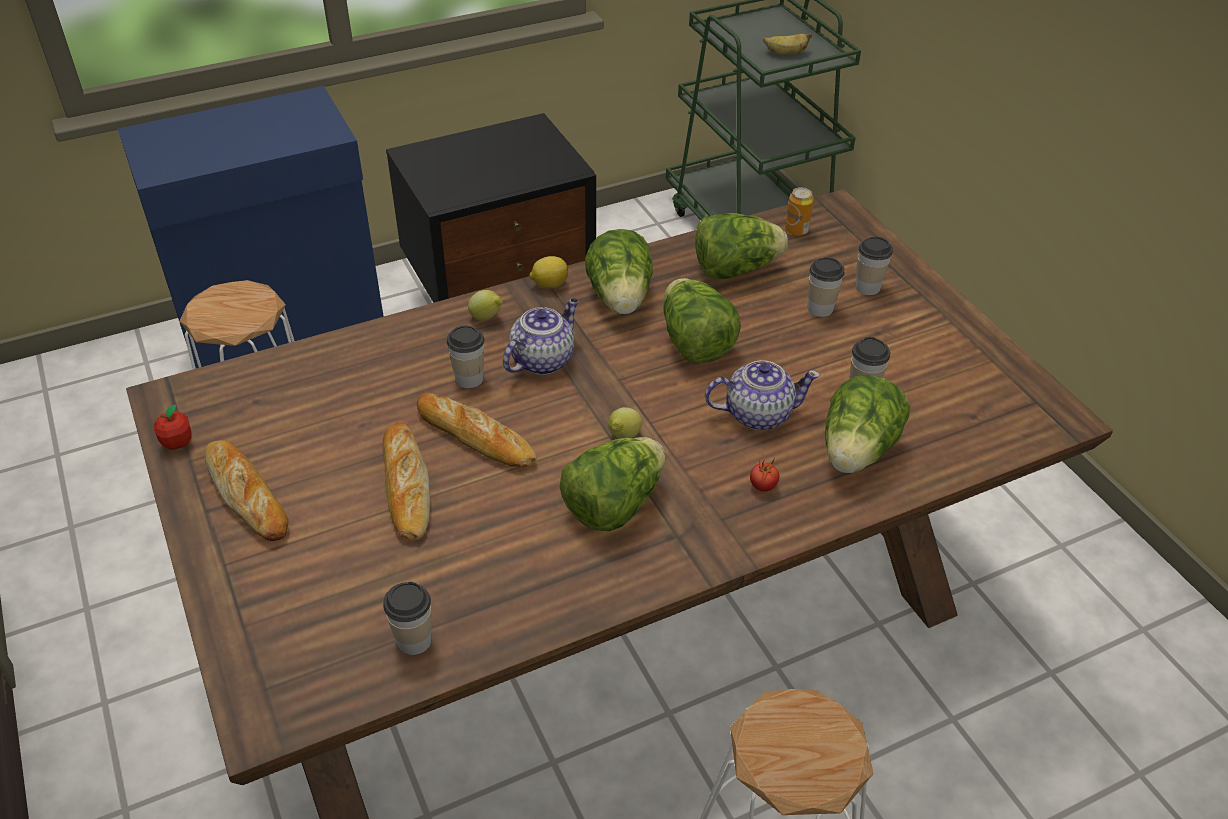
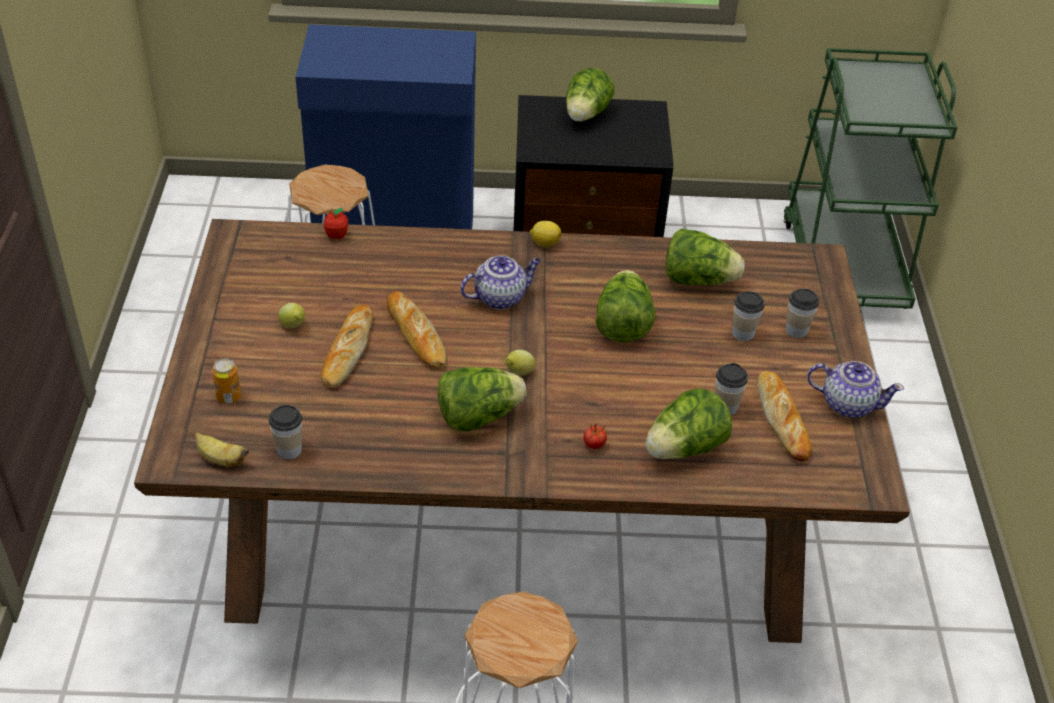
camera: 25 degrees right, 0 degrees up
(177, 443) = (222, 267): apple -> apple (337, 235)
(247, 494) = (244, 318): bread -> bread (782, 419)
(469, 379) = (439, 292): cup -> none
(487, 318) = (481, 253): lemon -> lemon (293, 326)
(620, 299) = (590, 272): lettuce -> lettuce (586, 115)
(757, 414) = (630, 393): teapot -> teapot (847, 404)
(785, 53) = (891, 110): banana -> banana (220, 459)
(796, 230) = (774, 265): can -> can (229, 396)

